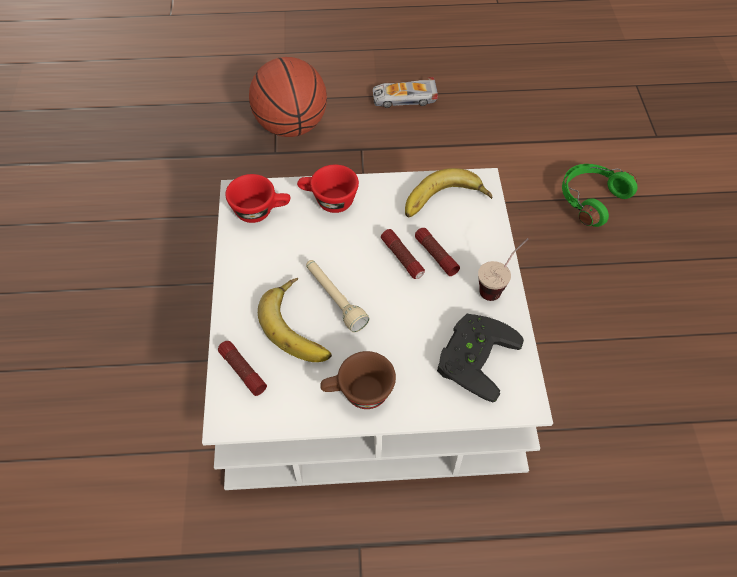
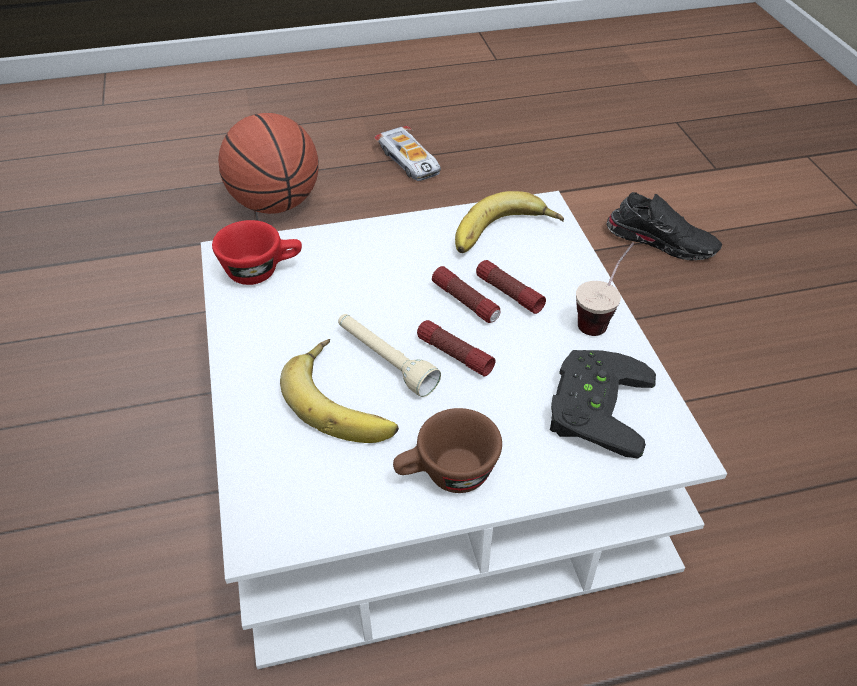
camera: 10 degrees left, 10 degrees down
(242, 371) = (271, 470): flashlight -> flashlight (454, 355)
(328, 201) = (351, 249): red cup -> none
(404, 98) = (410, 160): toy car -> toy car turned 105 degrees counterclockwise
(590, 199) = (661, 240): green headphones -> black shoe

